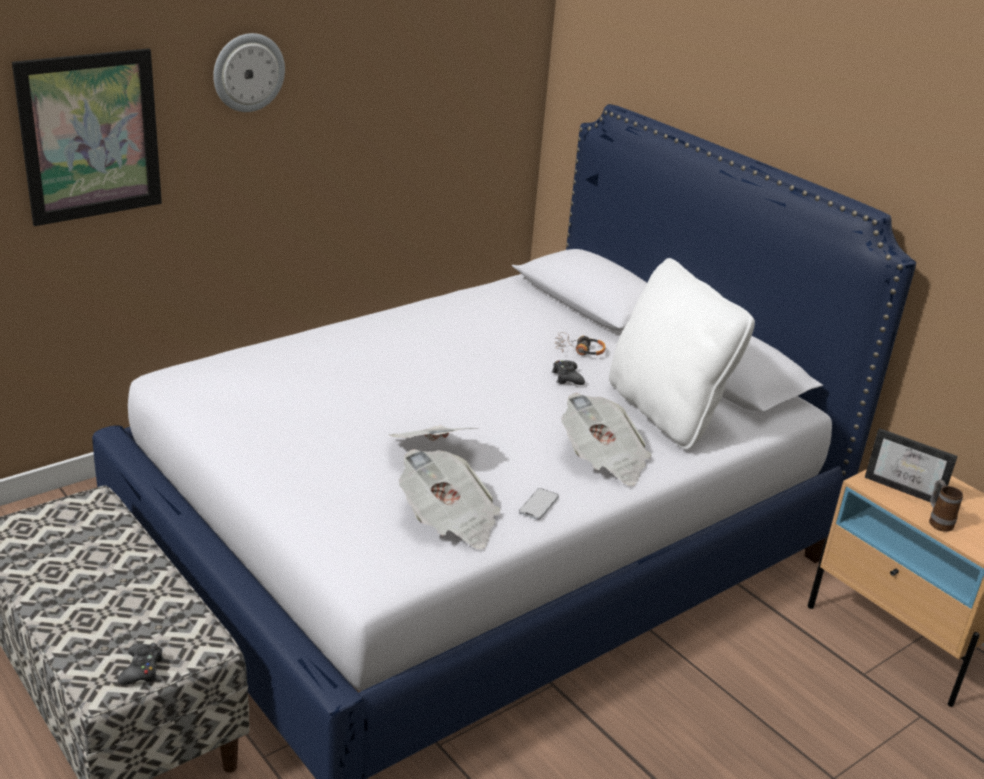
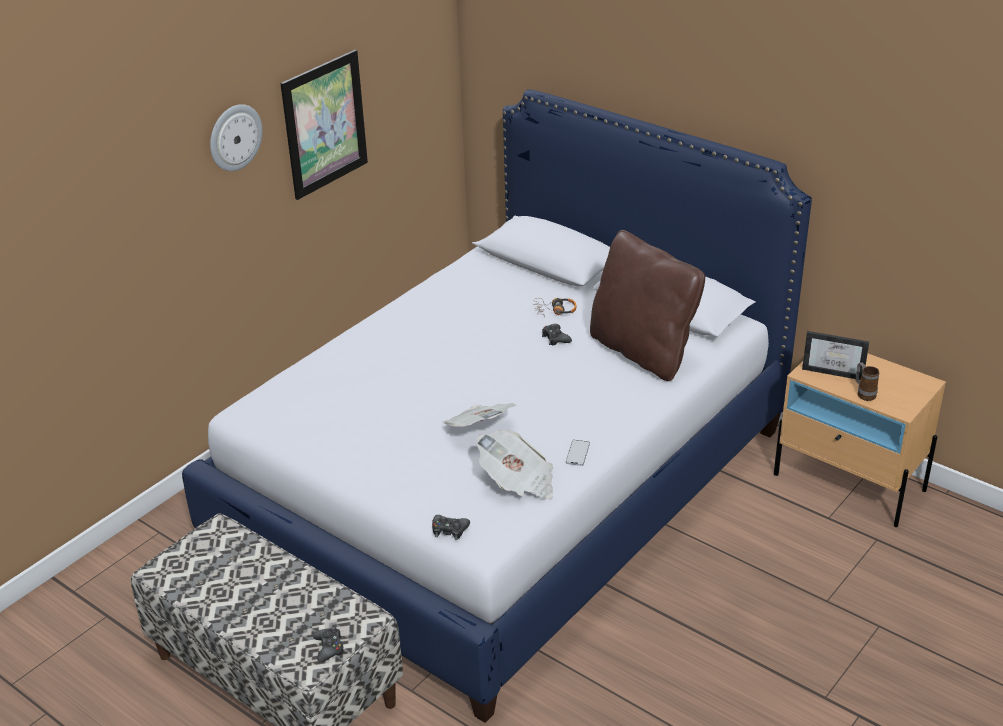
camera: 10 degrees left, 5 degrees up
(90, 136) = (127, 226): picture -> picture (324, 124)
(337, 556) = (449, 530): none -> black game controller
(604, 460) = (611, 405): newspaper -> none
(666, 412) = (642, 352): white pillow -> brown pillow

